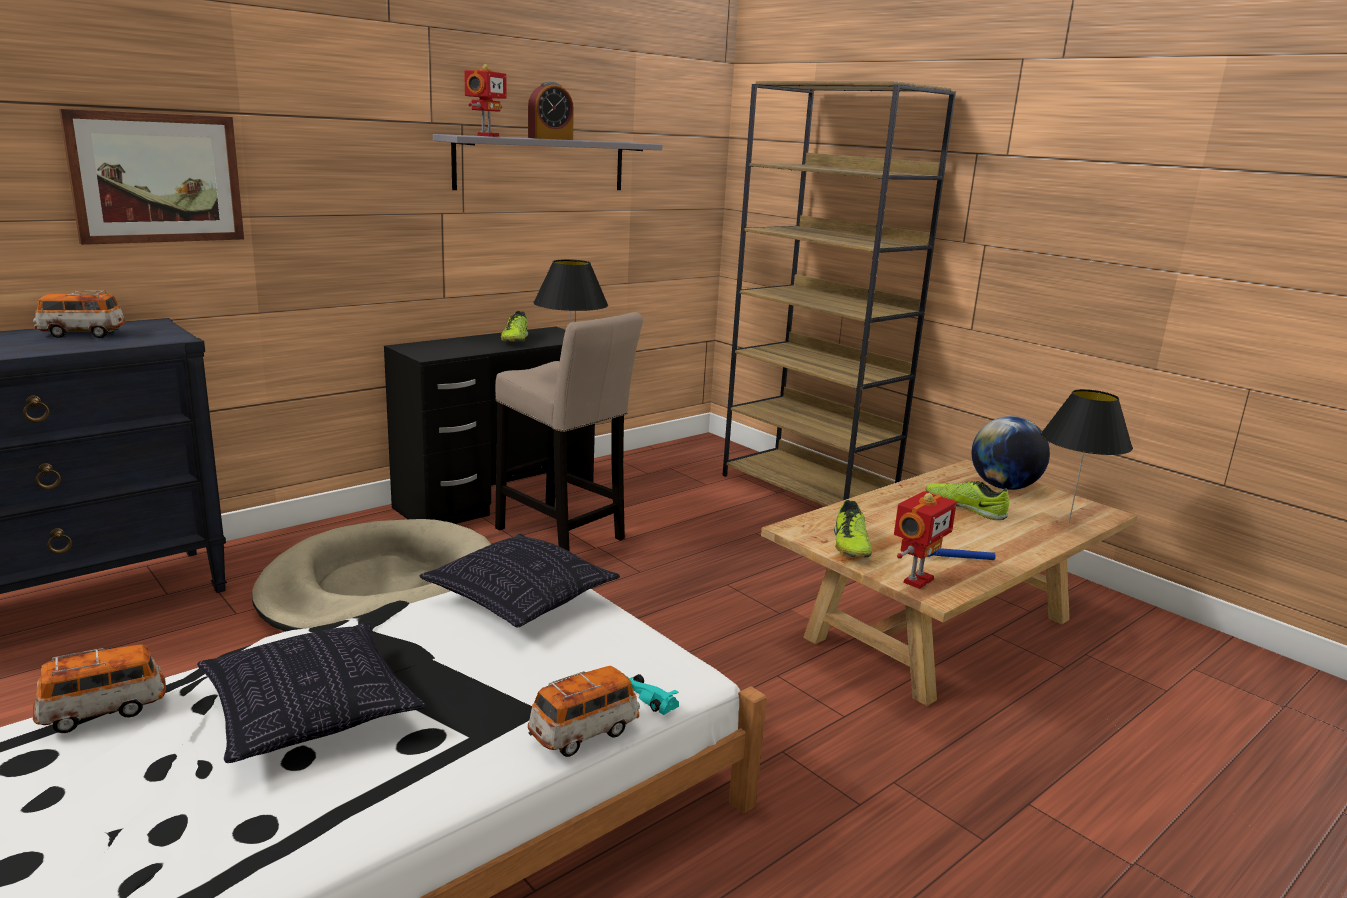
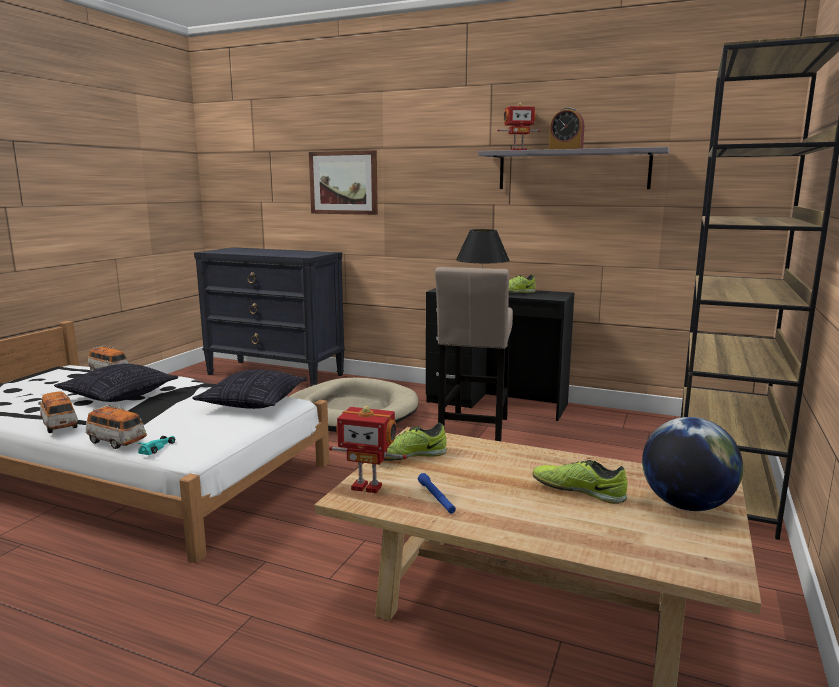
camera: 65 degrees right, 5 degrees down
(82, 334) = (293, 252): toy car -> toy car (60, 425)
(965, 508) = (578, 491): shoe -> shoe turned 75 degrees counterclockwise
(1069, 522) = (635, 551): black table lamp -> none

